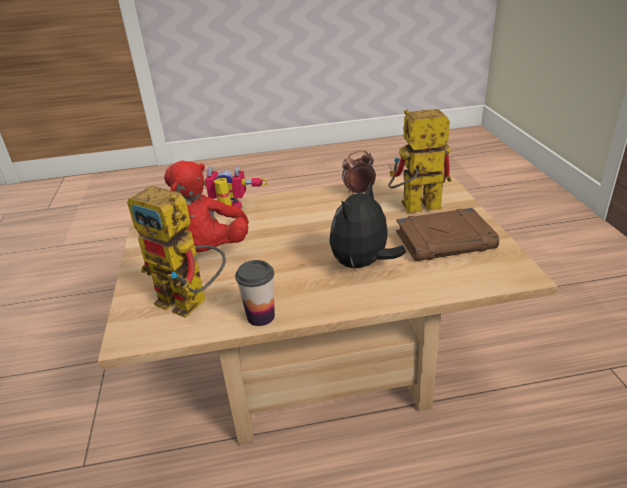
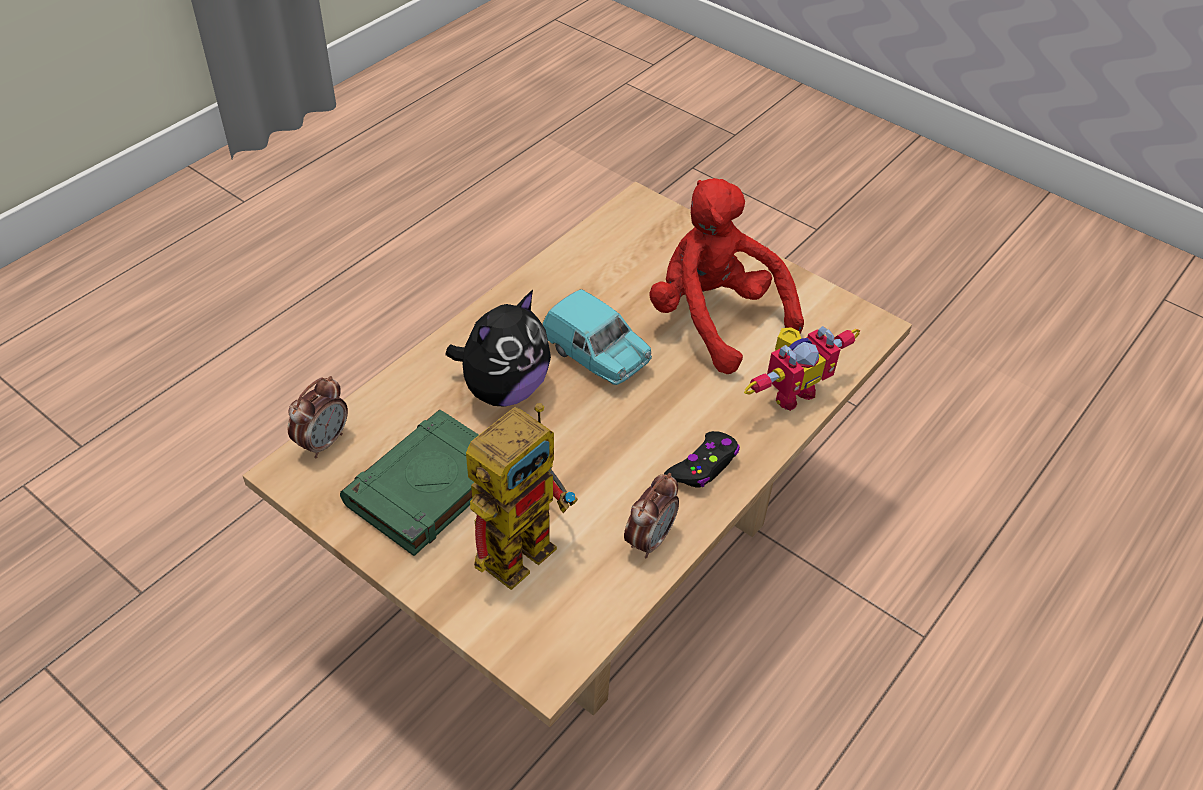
camera: 135 degrees right, 15 degrees up
(192, 302) = (633, 256): toy robot -> none
(261, 316) = (546, 275): cup -> none
(293, 258) = (596, 356): none -> turquoise toy car
(305, 203) = (703, 466): none -> black game controller
(362, 264) = (503, 389): plush toy -> plush toy turned 45 degrees clockwise
(445, 240) = (426, 488): brown book -> green book
(494, 281) = (323, 442): none -> alarm clock

